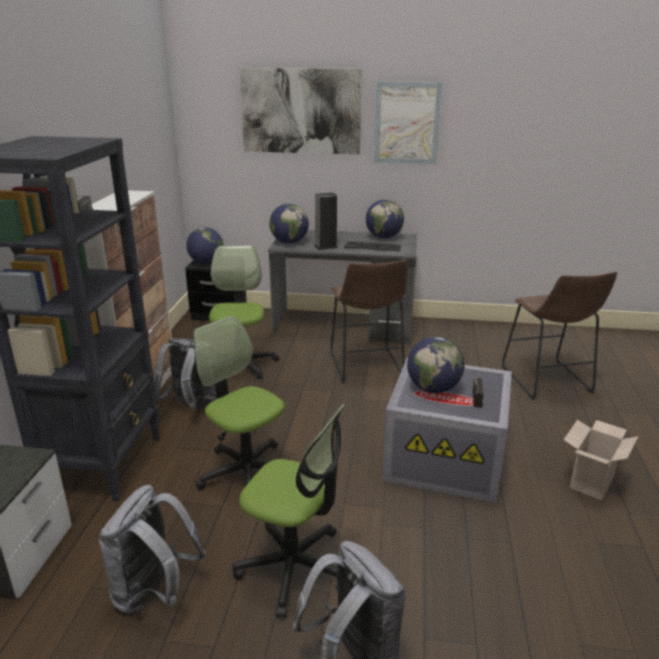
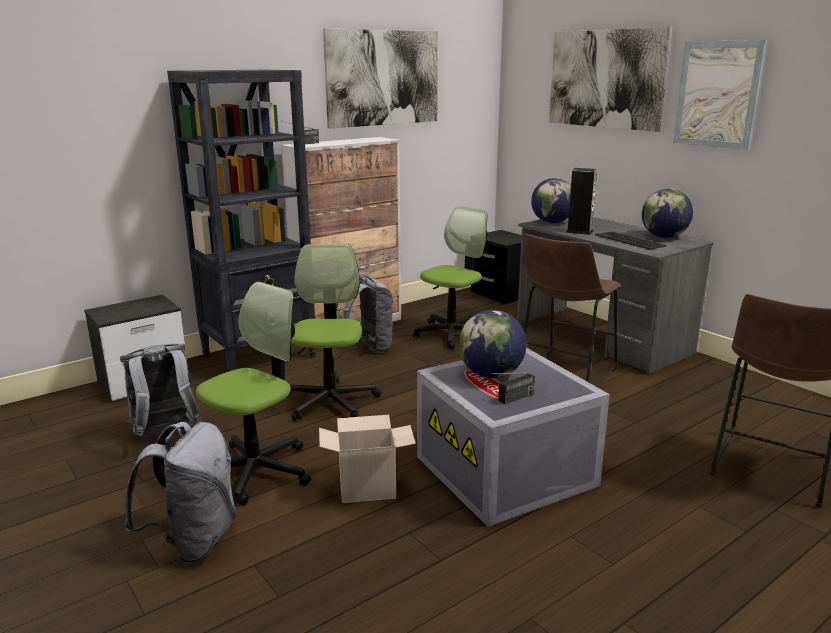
camera: 45 degrees right, 5 degrees down
(110, 126) = (383, 78): none -> picture
(206, 263) = (494, 236): globe -> none
(294, 567) = (256, 471): office chair -> office chair turned 120 degrees counterclockwise
(590, 481) = (633, 572): cardboard box -> cardboard box (369, 488)

